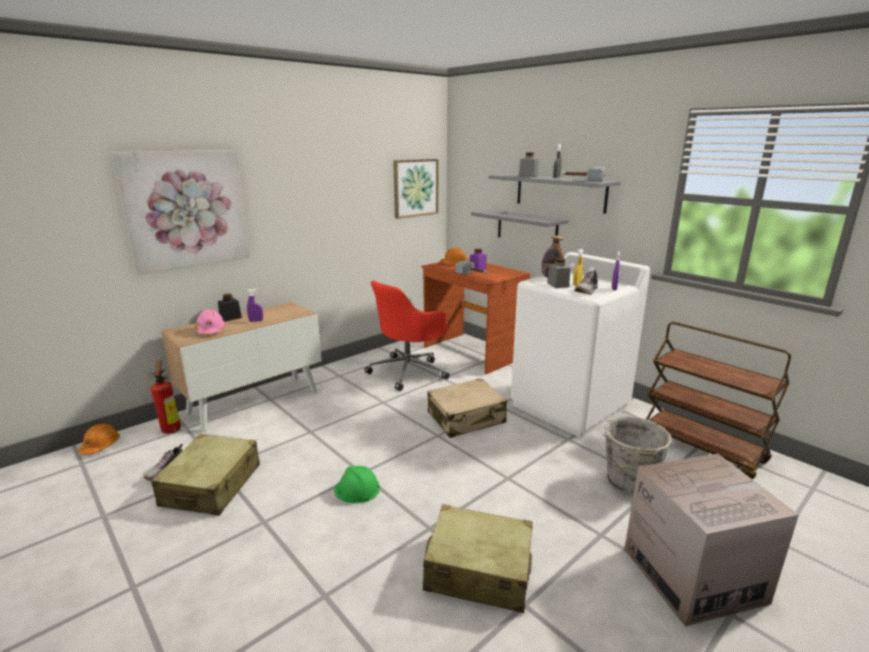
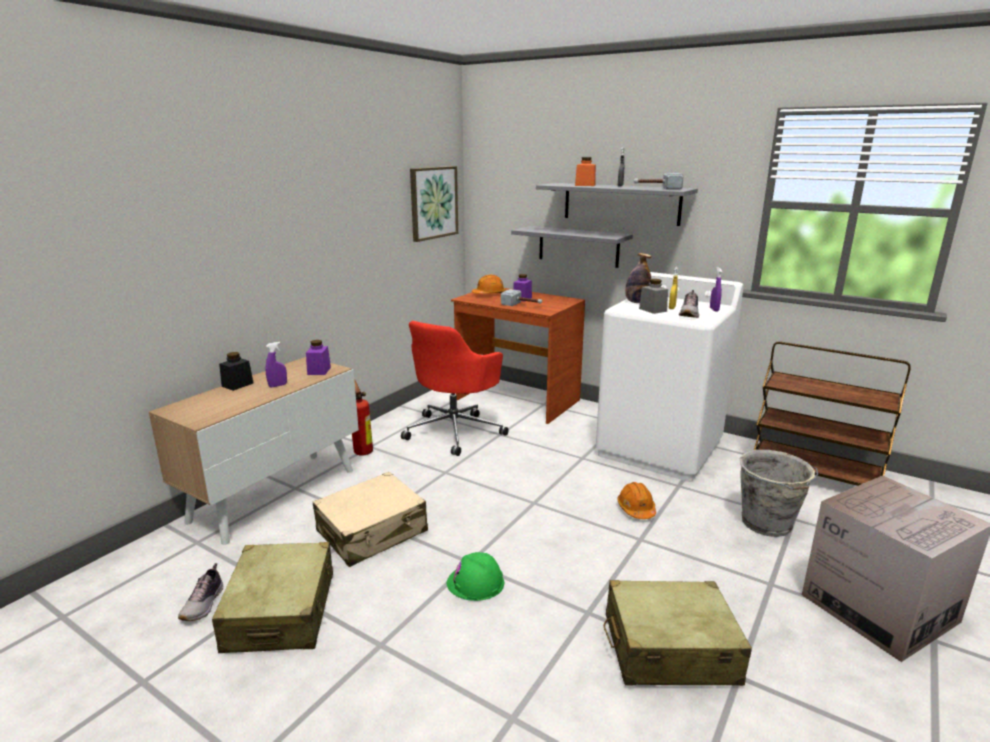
camera: 15 degrees left, 0 degrees up
(100, 446) = (78, 587): orange hard hat -> orange hard hat (636, 509)
(172, 428) = (176, 546): fire extinguisher -> fire extinguisher (362, 451)
(186, 209) = (175, 240): picture -> none
(211, 330) = (224, 404): pink hard hat -> none
(292, 313) = (319, 371): none -> purple jar
(466, 418) = (555, 478): beige suitcase -> beige suitcase (372, 532)
(528, 176) = (585, 185): grey jar -> orange jar

